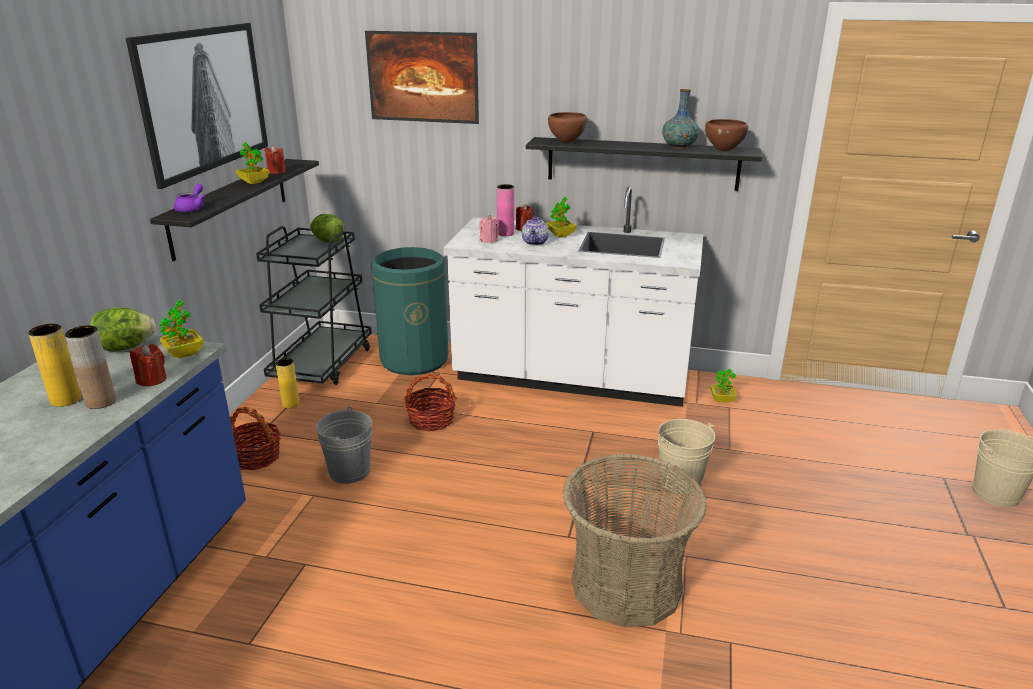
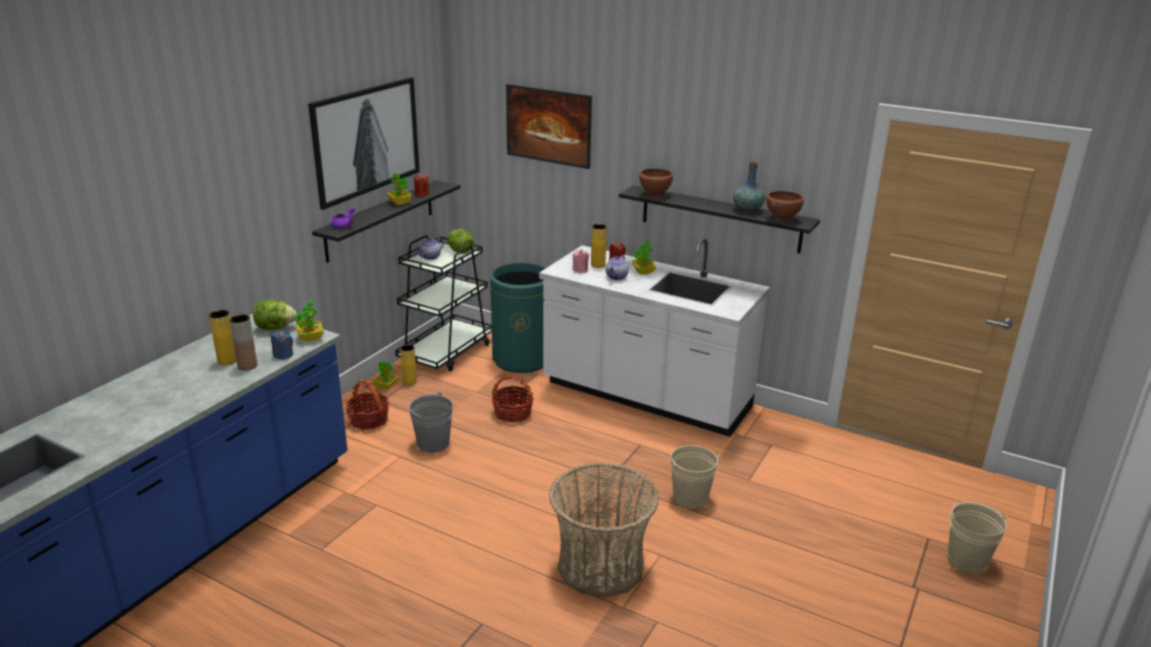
camera: 15 degrees right, 0 degrees up
(152, 380) = (283, 355): red candle -> blue candle
(294, 250) = (430, 257): none -> teapot
(505, 233) = (598, 265): pink vase -> yellow vase
(722, 400) = (769, 436): potted plant -> potted plant (386, 386)

